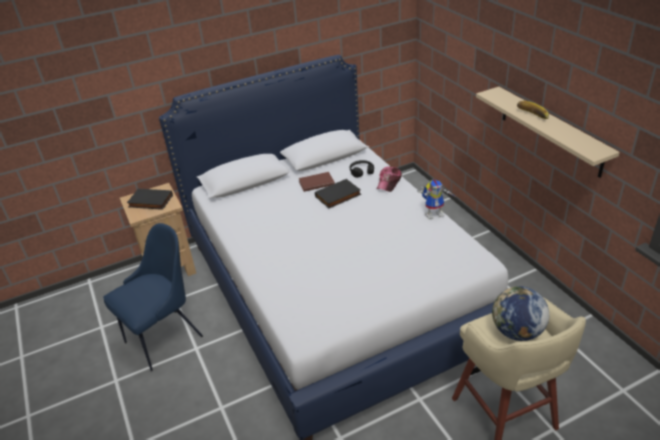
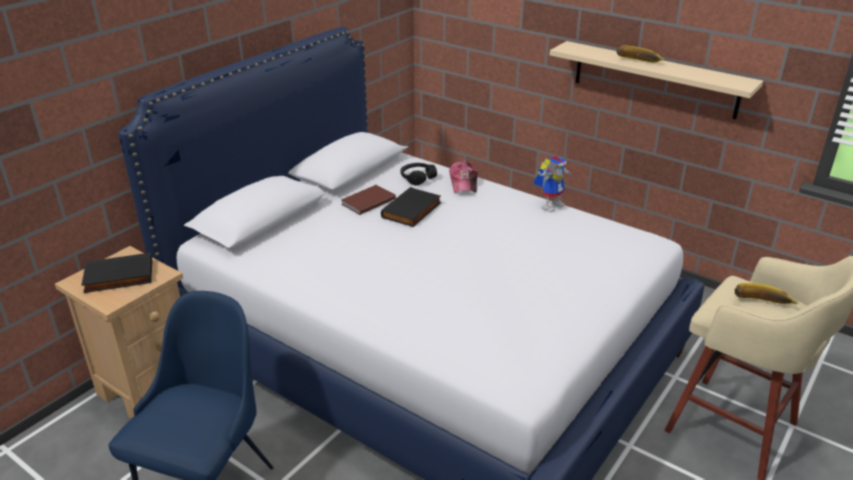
camera: 30 degrees left, 5 degrees down
(516, 332) = (762, 304): globe -> banana

